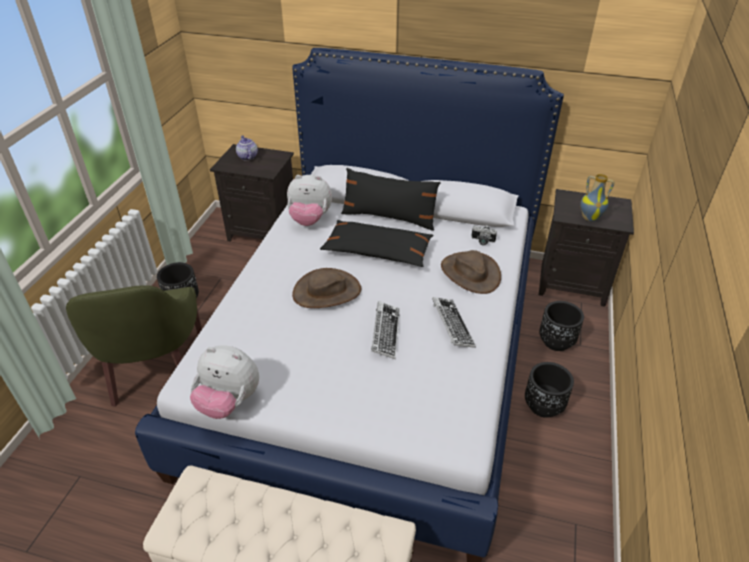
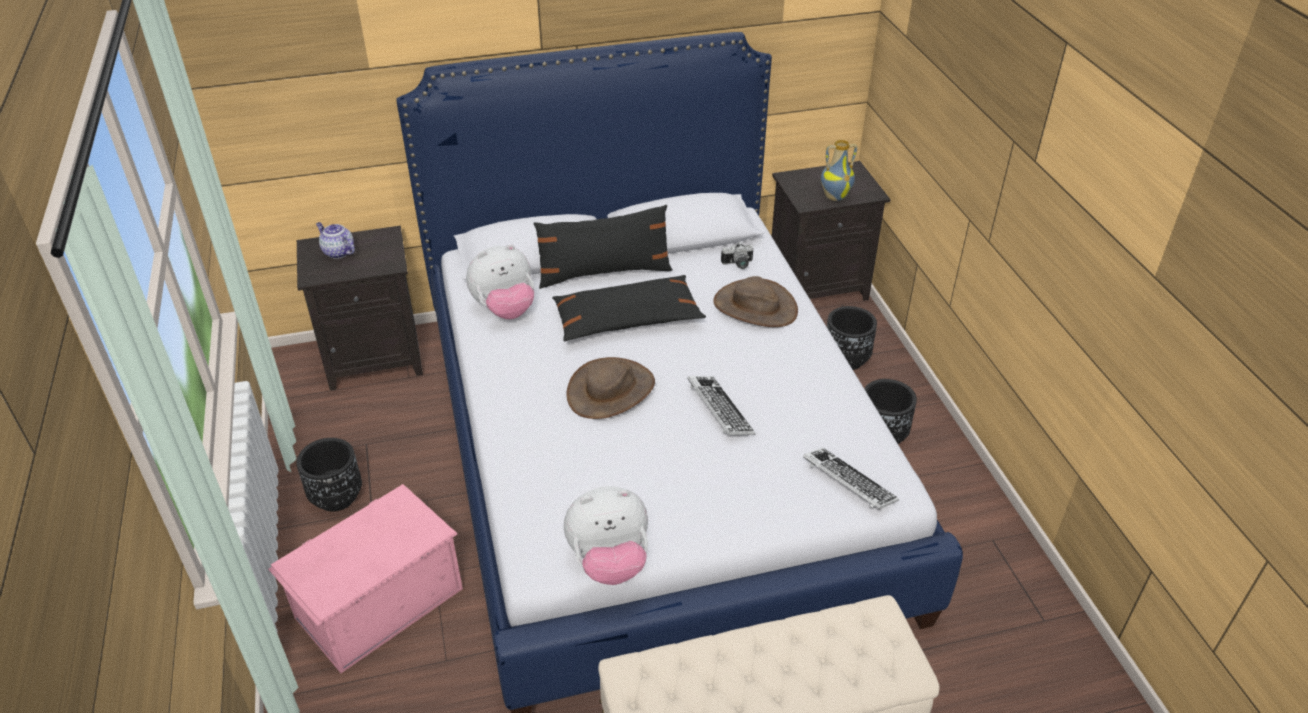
camera: 30 degrees left, 0 degrees up
(154, 370) = (377, 602): green armchair -> pink storage box
(452, 325) = (784, 373): keyboard -> keyboard (848, 483)

